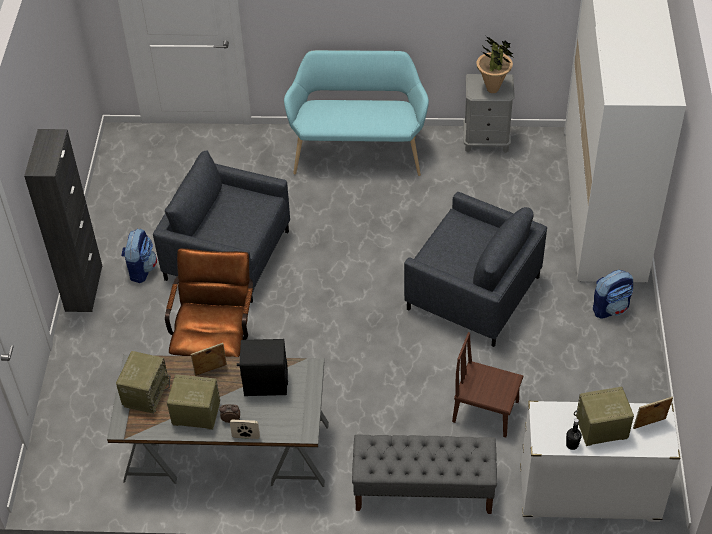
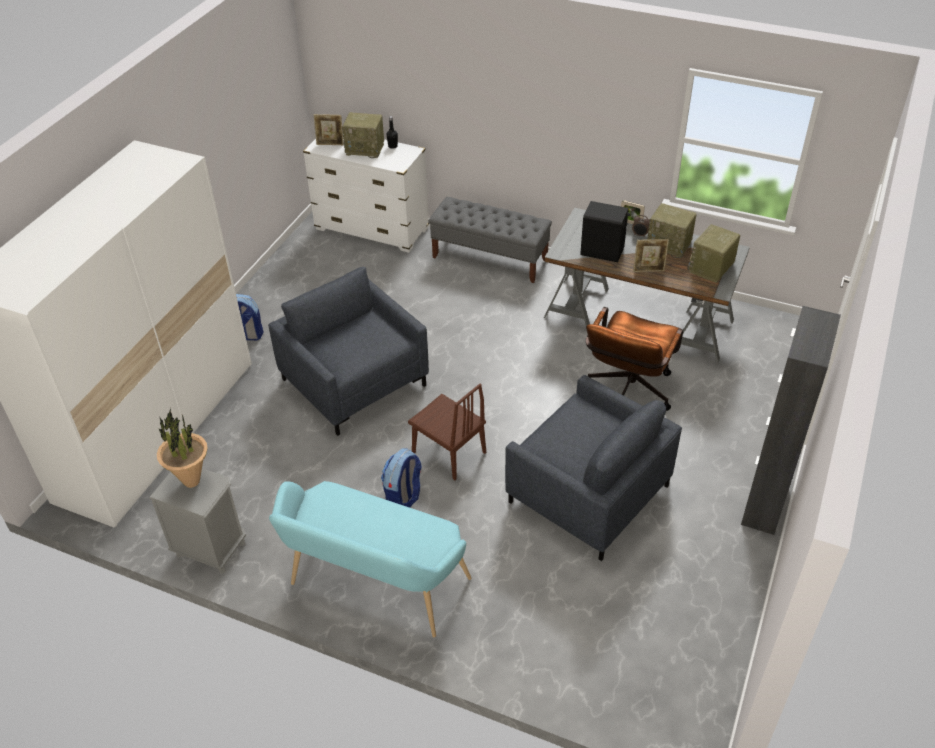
camera: 160 degrees left, 5 degrees down
(141, 269) = (694, 506): backpack -> backpack (403, 497)
(485, 411) = (409, 292): brown chair -> brown chair (448, 452)

